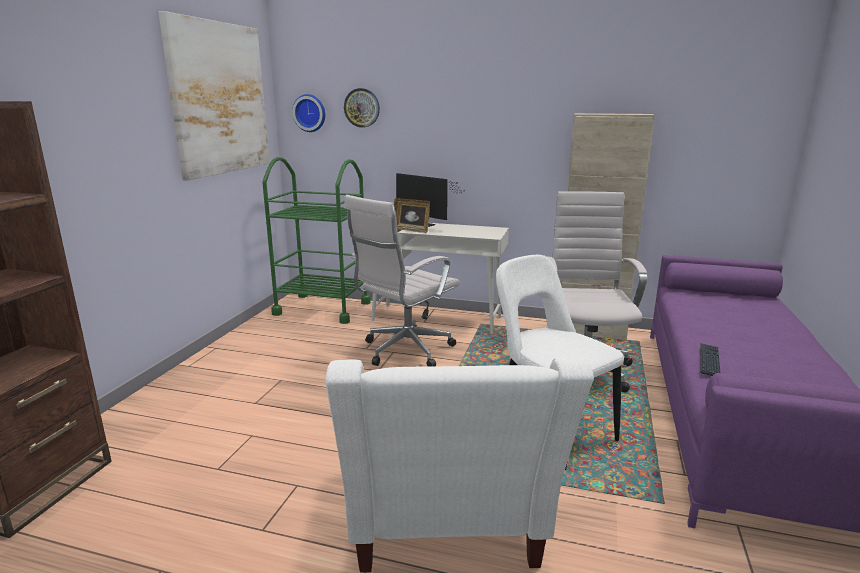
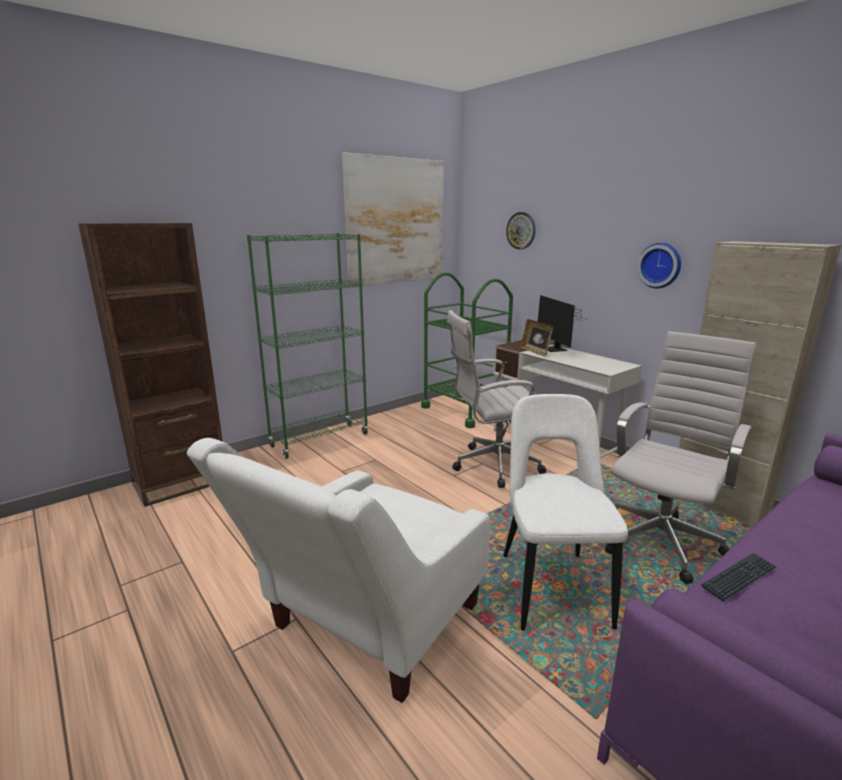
camera: 35 degrees right, 0 degrees up
(187, 379) = (320, 440): none -> green bookcase
(310, 113) = (481, 234): wall clock -> wall clock (660, 265)

